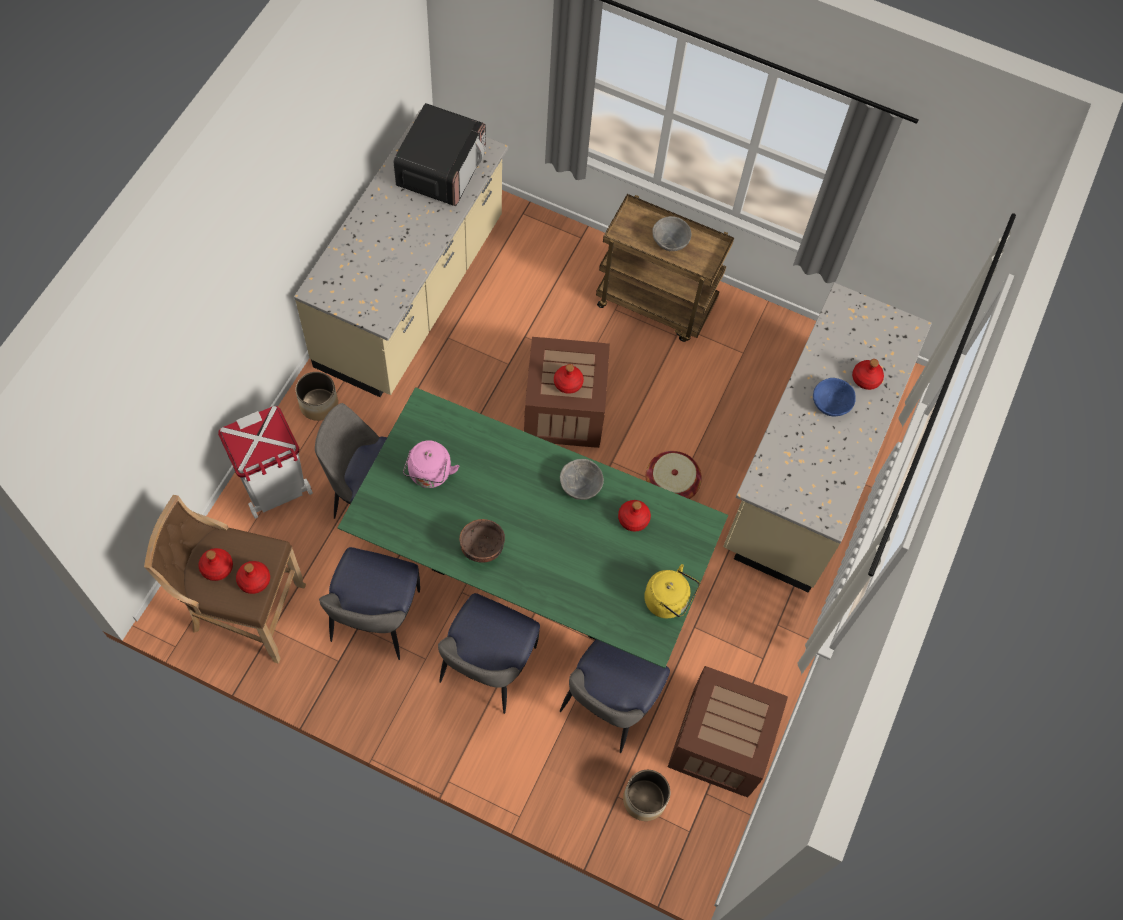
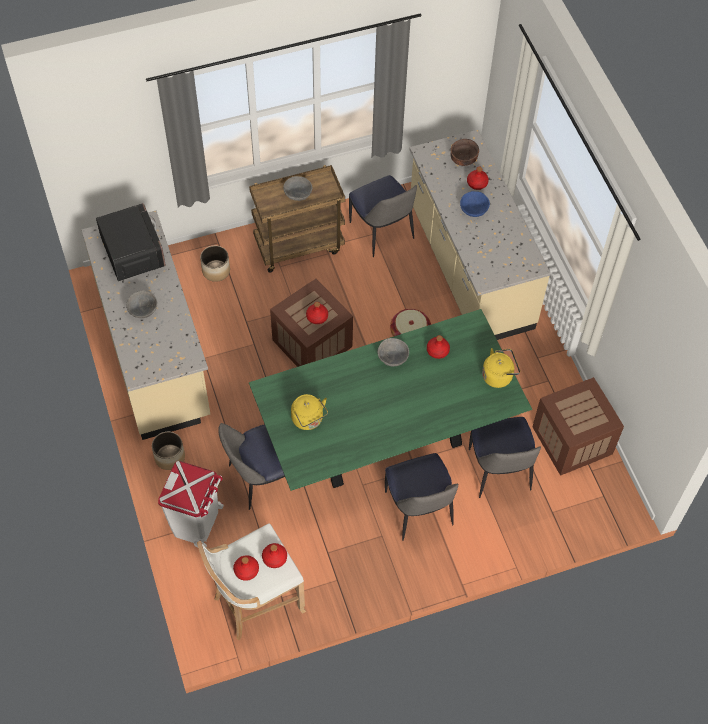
camera: 40 degrees left, 5 degrees down
(244, 611) = (255, 602): brown stool -> white stool
(375, 619) = (332, 541): chair -> chair (382, 232)
(390, 232) = (143, 309): none -> grey bowl
(429, 475) = (309, 420): pink kettle -> yellow kettle
(482, 549) = (379, 433): brown bowl -> brown bowl (463, 161)
(644, 799) = (566, 501): planter -> planter (216, 270)

